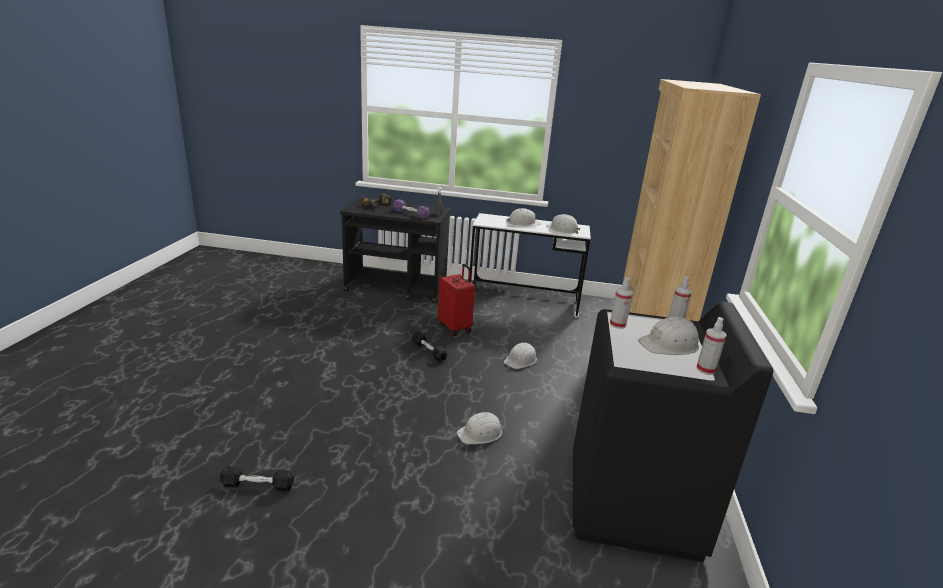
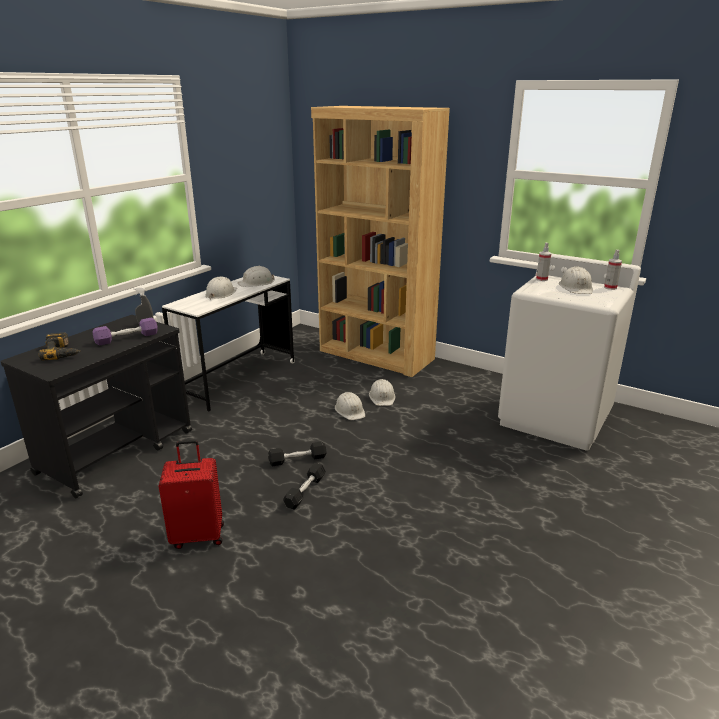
camera: 65 degrees left, 0 degrees up
(258, 485) = (503, 630): black dumbbell -> black dumbbell (305, 492)
(455, 327) = (259, 431): red suitcase -> red suitcase (198, 535)
(480, 433) = (457, 461): white hard hat -> white hard hat (382, 397)
(617, 325) = (545, 293): spray bottle -> none
(633, 504) = (556, 418): black washing machine -> white washing machine

